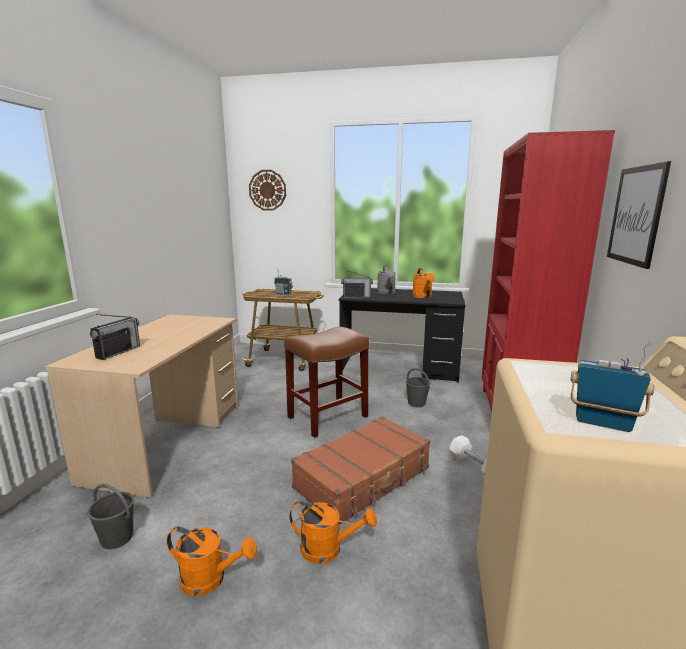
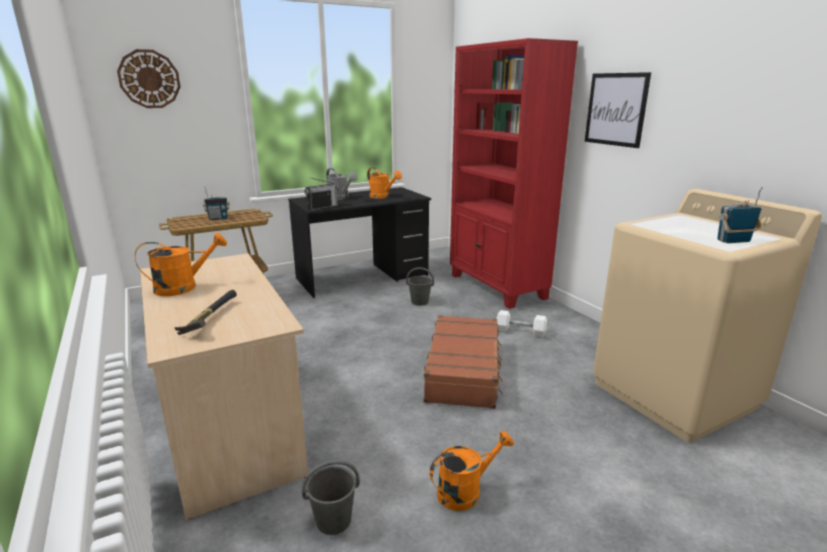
camera: 40 degrees left, 5 degrees up
(118, 352) = (208, 320): radio -> hammer
(328, 416) = (363, 338): brown stool -> none
(328, 549) = (511, 425): orange watering can -> orange watering can (184, 287)

